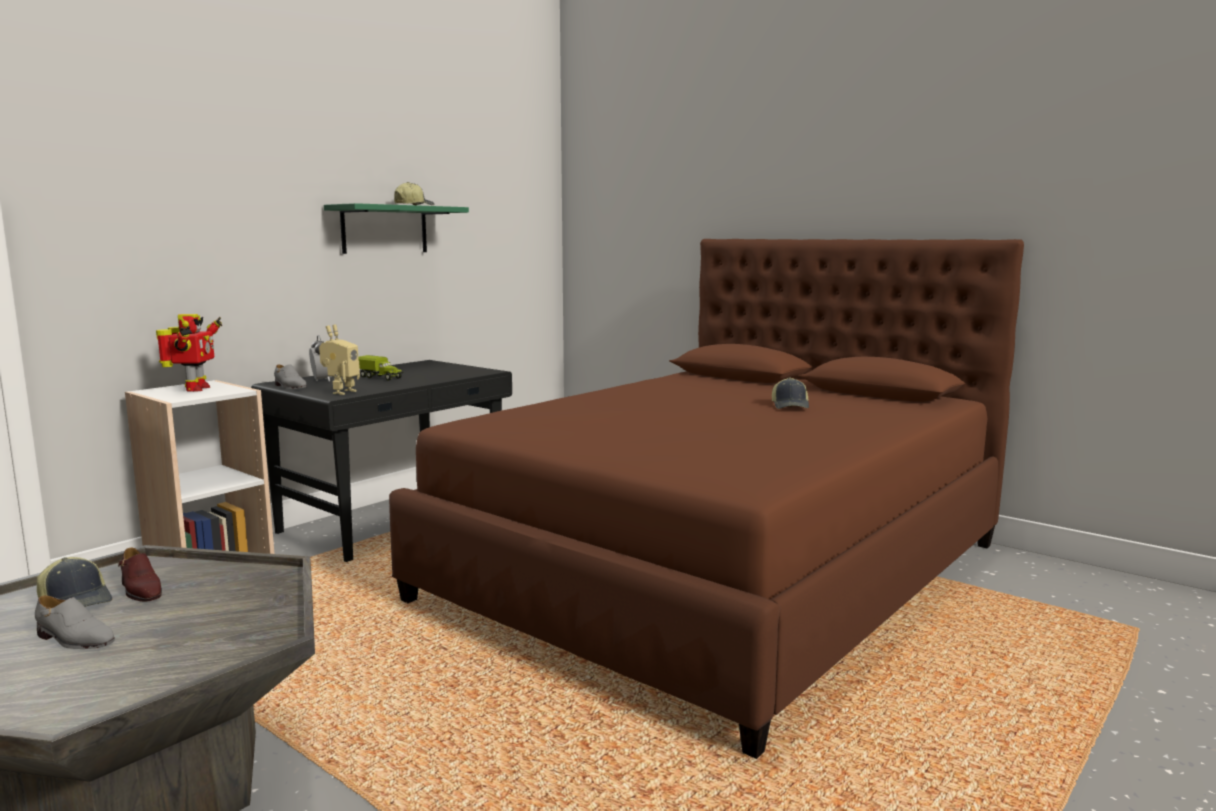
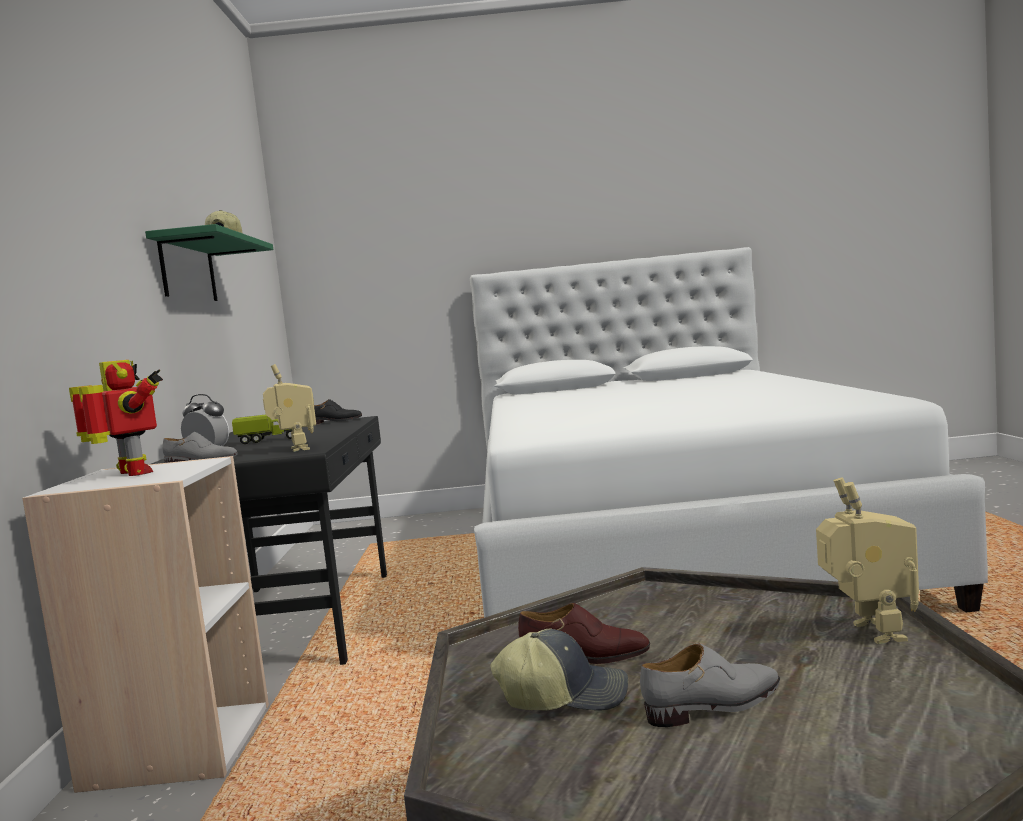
camera: 40 degrees left, 5 degrees down
(225, 653) = (869, 633): none -> toy robot
(472, 370) = (334, 421): none -> black shoe
(721, 571) = (667, 544): brown bed -> white bed
(791, 406) = (680, 386): cap -> none

